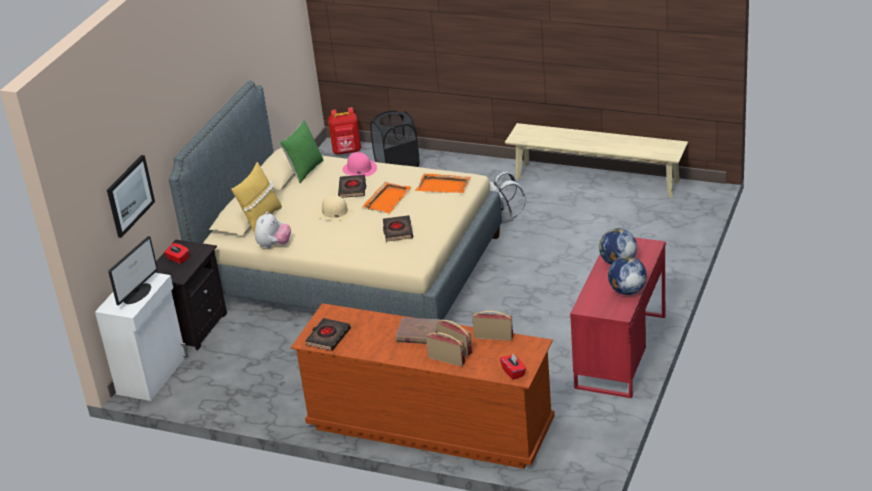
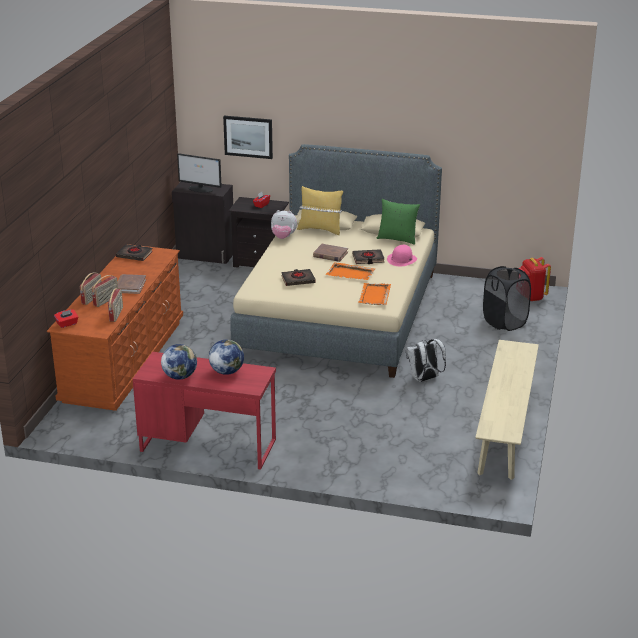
camera: 80 degrees right, 5 degrees down
(153, 375) = (206, 255): white cabinet -> black cabinet
(335, 212) = (330, 254): beige hat -> brown book

